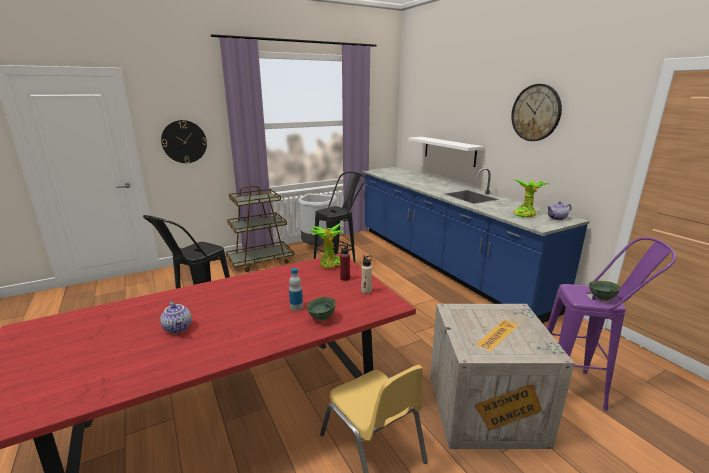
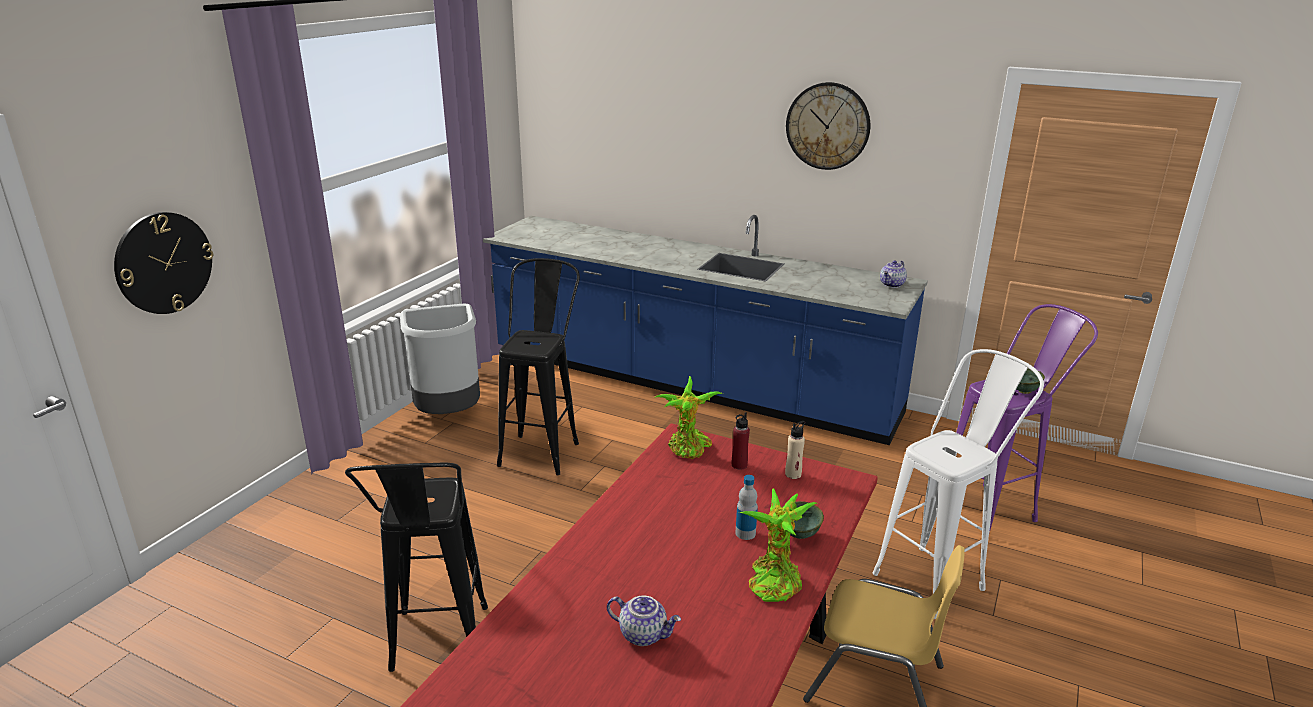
camera: 35 degrees left, 5 degrees up
(261, 261) = (368, 479): brown cart -> none
(449, 151) = (659, 184): white shelf -> none
(487, 410) = (939, 576): crate -> white stool
(525, 214) = (849, 286): potted plant -> potted plant (774, 580)

